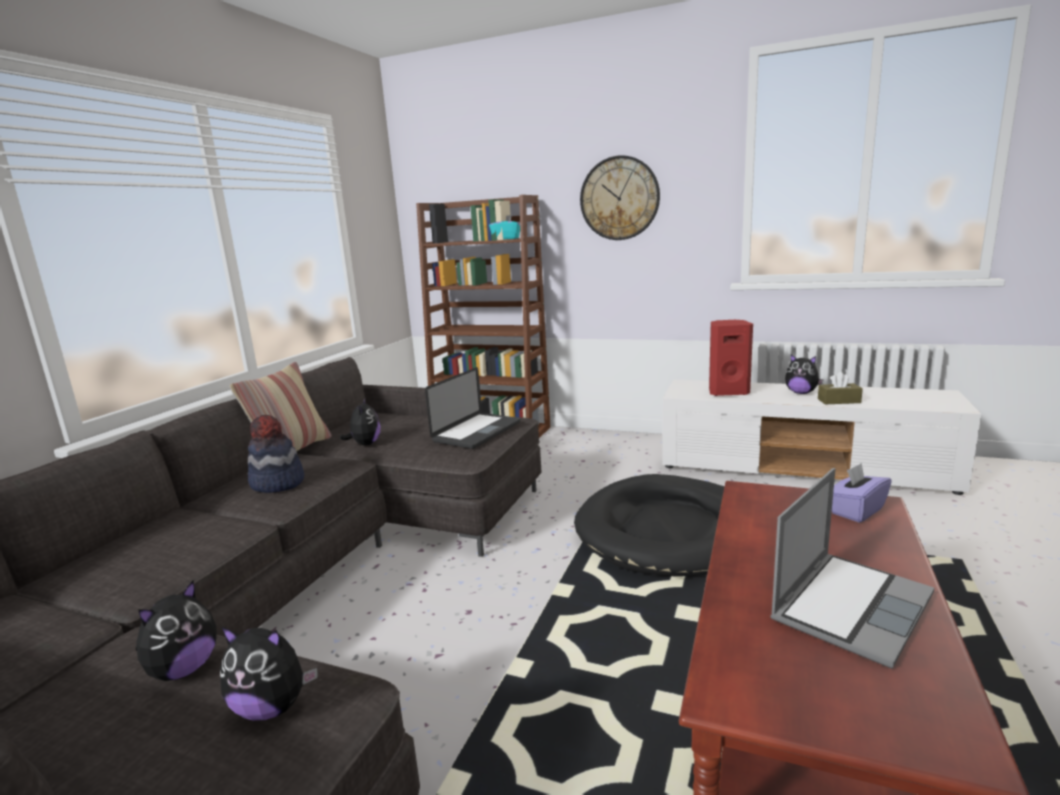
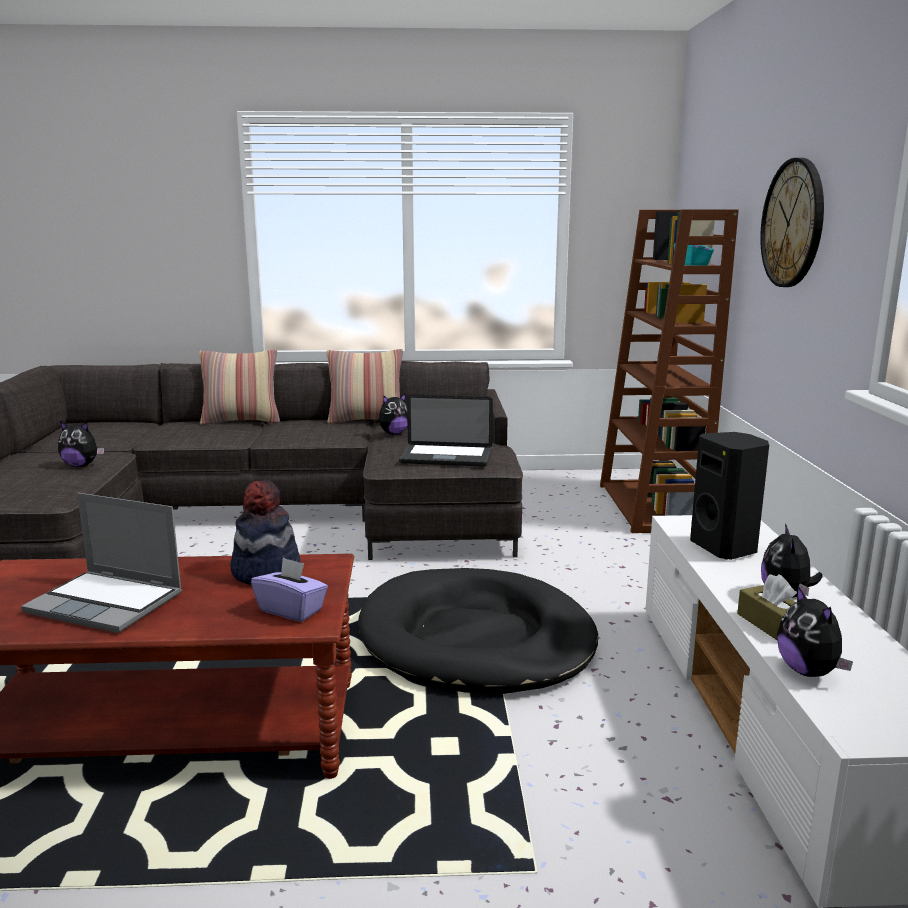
camera: 65 degrees right, 0 degrees up
(159, 519) = (241, 421): none -> pillow
(272, 707) = (47, 486): plush toy -> plush toy (809, 671)
(277, 483) = (302, 430): hat -> hat (265, 570)
(727, 392) = (725, 548): red speaker -> black speaker

